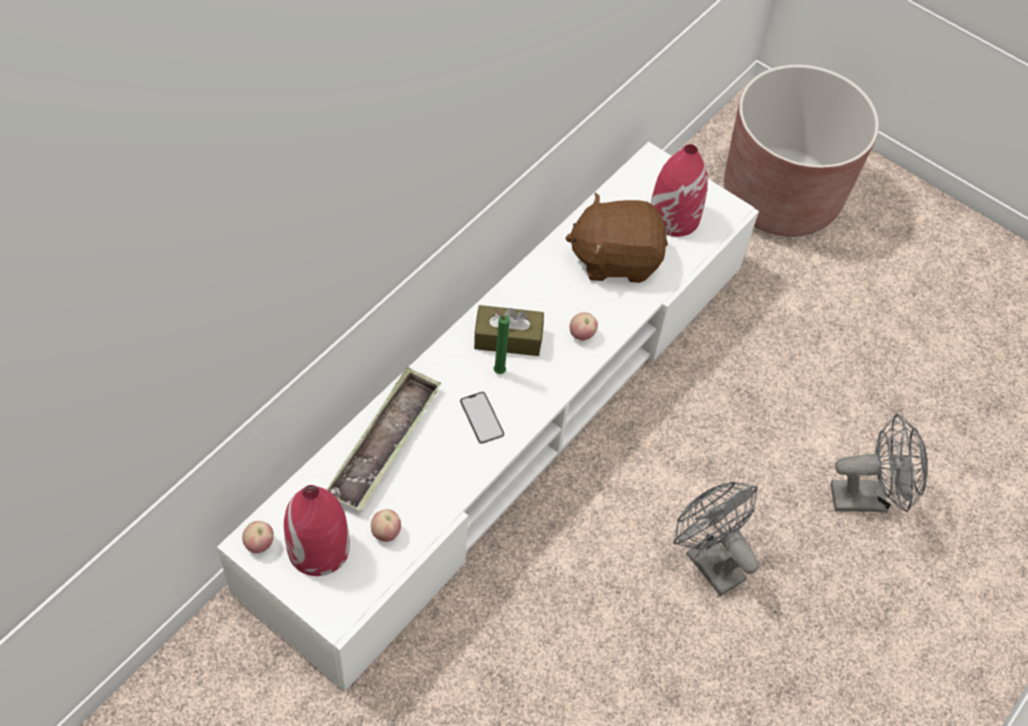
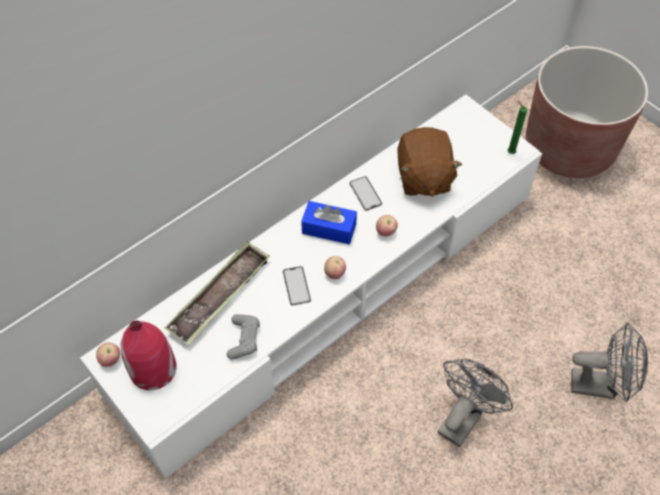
camera: 15 degrees right, 0 degrees up
(386, 533) = (205, 364): apple -> apple (335, 273)
(429, 495) = (244, 339): none -> grey game controller
(497, 371) = (316, 252): green candle -> green candle (509, 152)
(508, 338) = (329, 228): brown tissue box -> blue tissue box
(545, 287) = (365, 193): none -> phone
(615, 258) = (423, 177): brown plush toy -> brown plush toy turned 105 degrees counterclockwise
(674, 216) = (474, 151): red vase -> none
(708, 559) = (463, 417): grey fan -> grey fan turned 60 degrees clockwise

